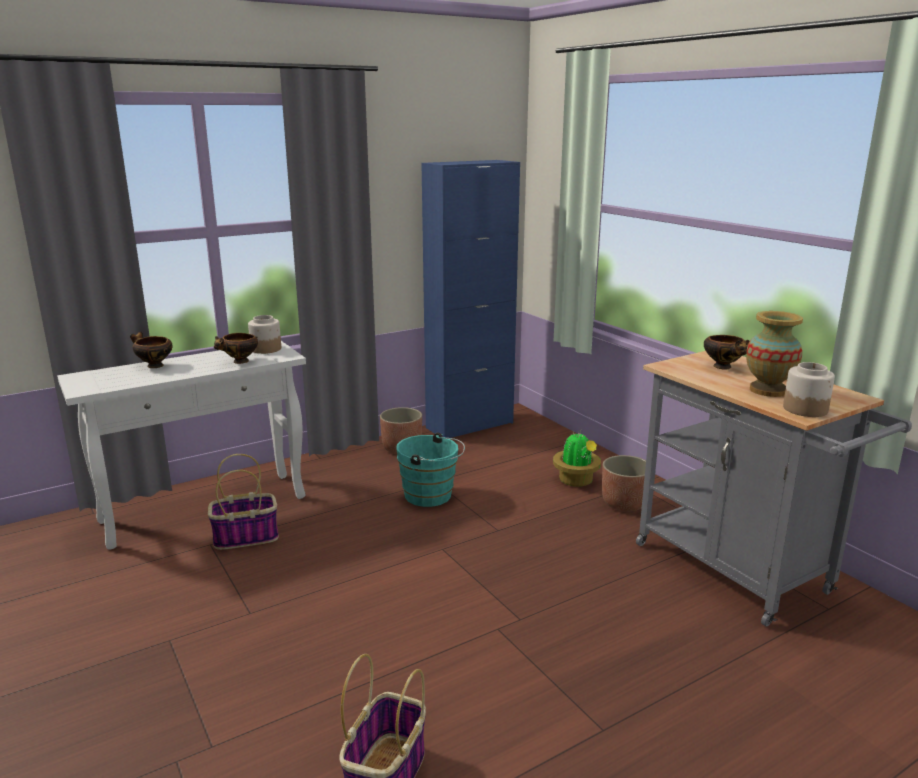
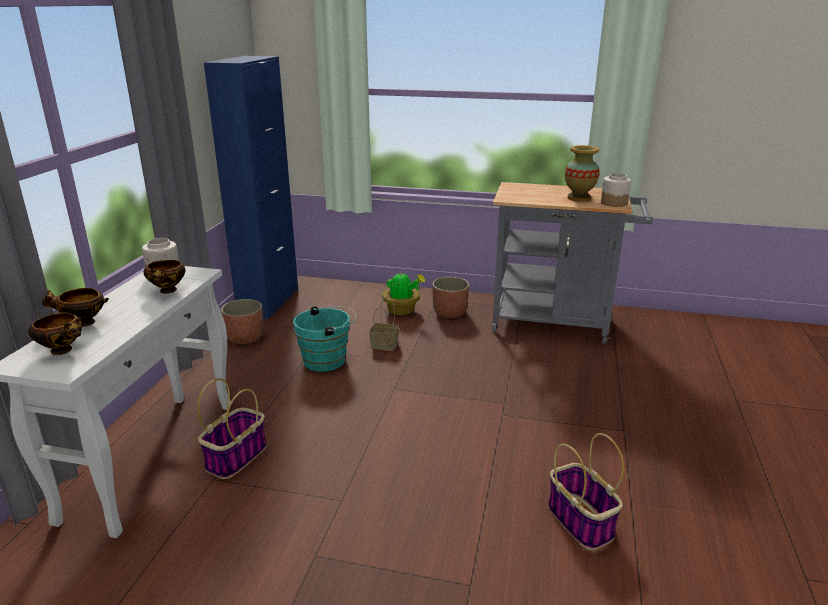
camera: 45 degrees left, 5 degrees up
(503, 506) = (385, 345): none -> basket
(724, 367) = (532, 192): bowl -> bowl (63, 351)

